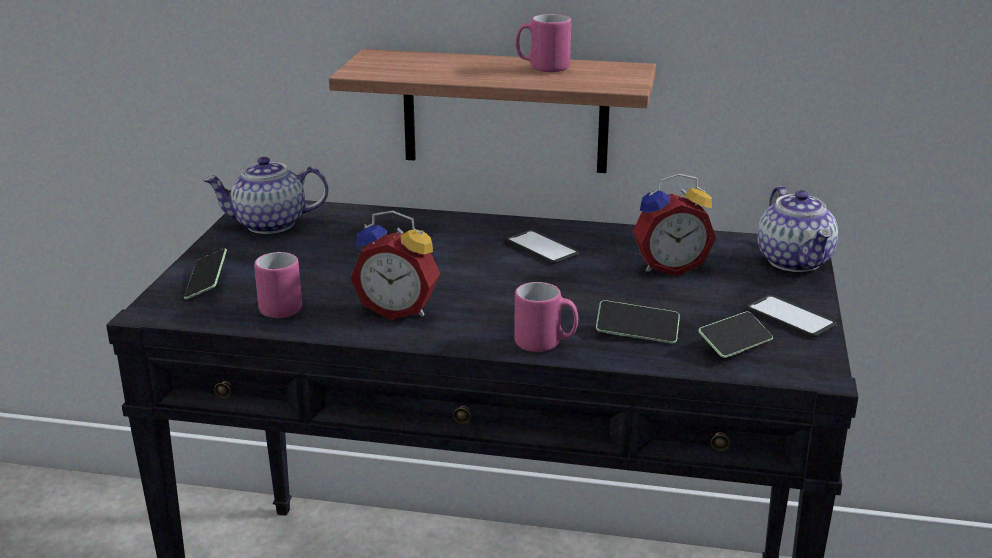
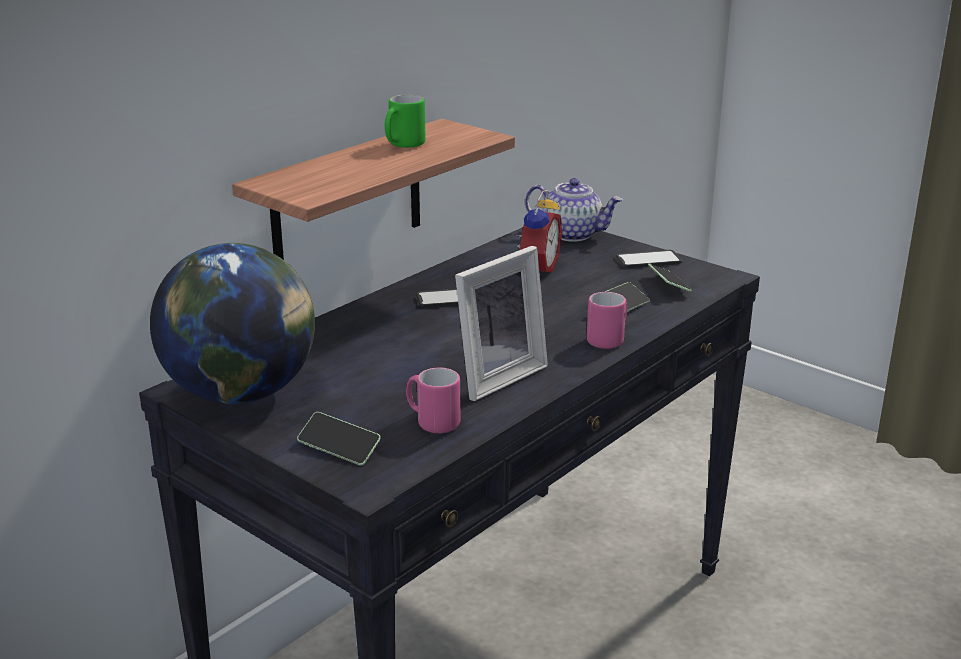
camera: 60 degrees left, 0 degrees up
(269, 224) = (242, 393): teapot -> globe
(399, 310) = (495, 376): alarm clock -> picture frame
(542, 68) = (403, 145): pink mug -> green mug

